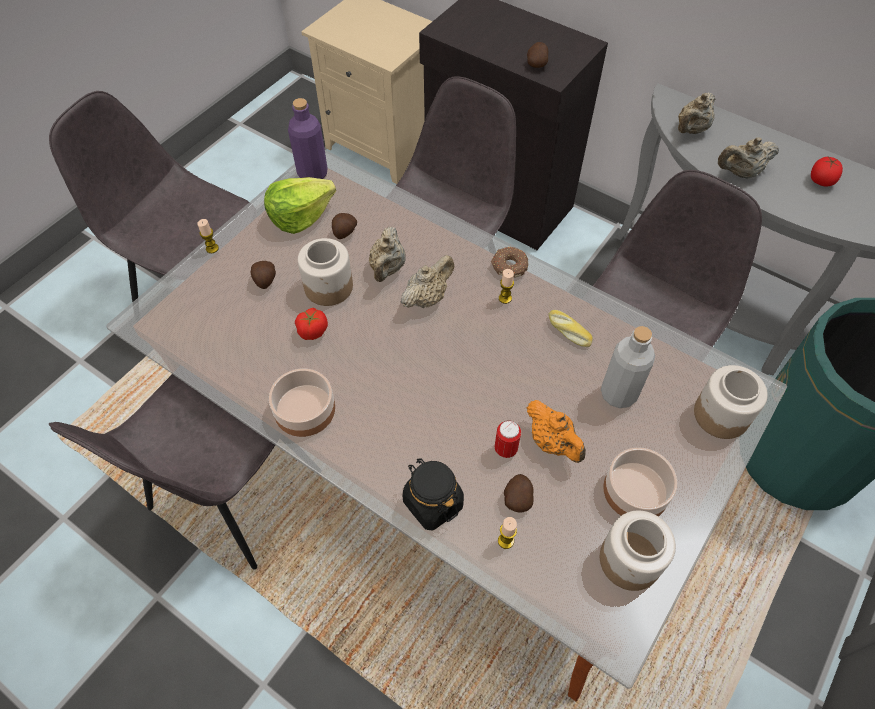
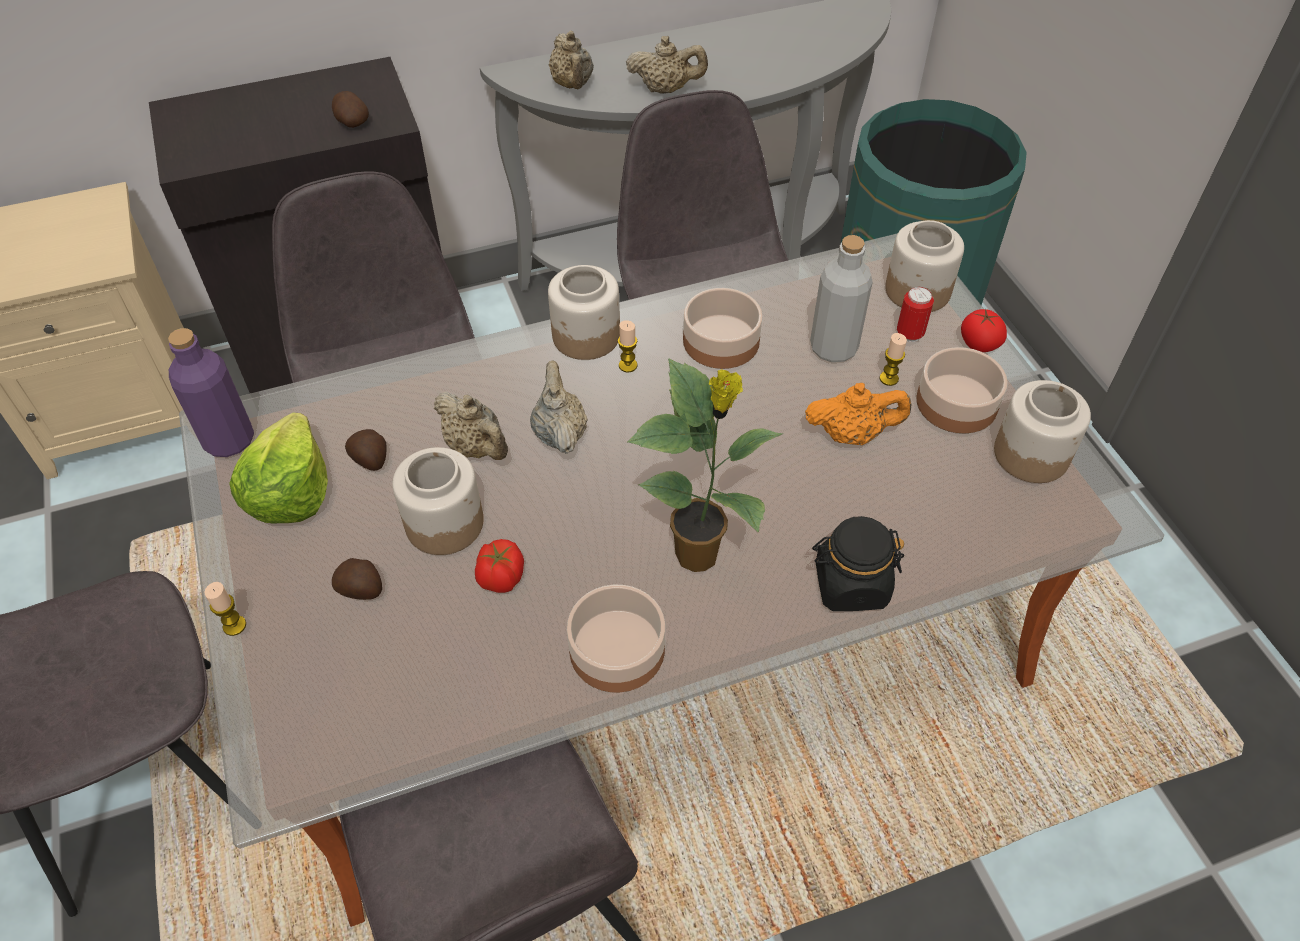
camera: 55 degrees left, 5 degrees down
(395, 413) = (700, 555): none -> potted plant
(505, 449) = (830, 479): can -> can (909, 334)
(505, 541) = (943, 544): candle -> candle (889, 378)
(509, 266) = (586, 337): donut -> jar
(518, 498) = (898, 503): potato -> none
(568, 332) = (722, 340): bread -> bowl
(741, 173) = (666, 89): beige teapot -> beige teapot turned 105 degrees counterclockwise
(821, 181) = (730, 50): tomato -> tomato (978, 344)

